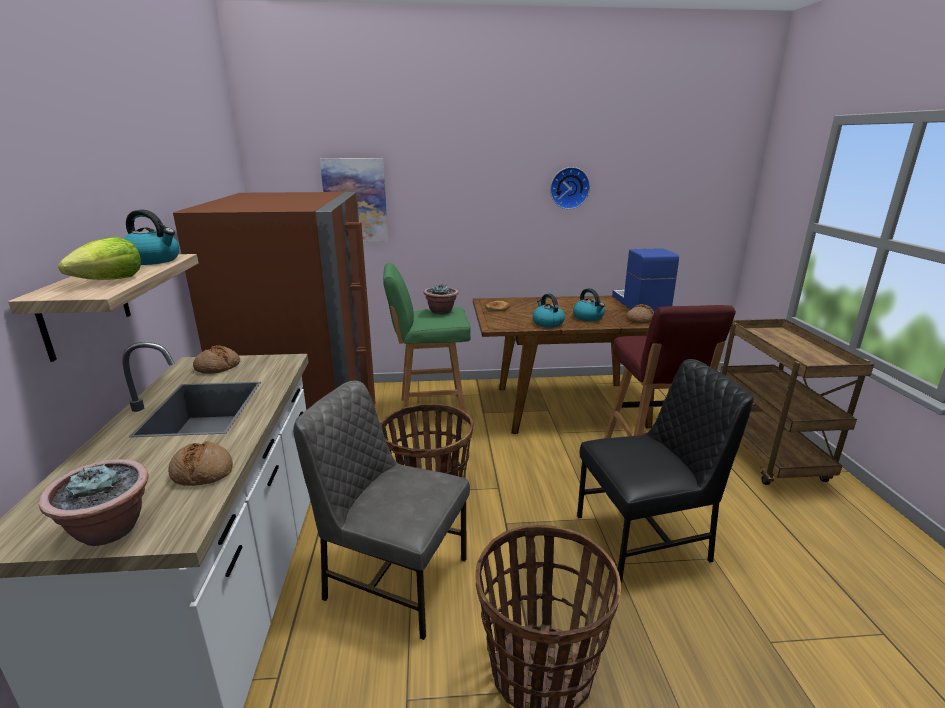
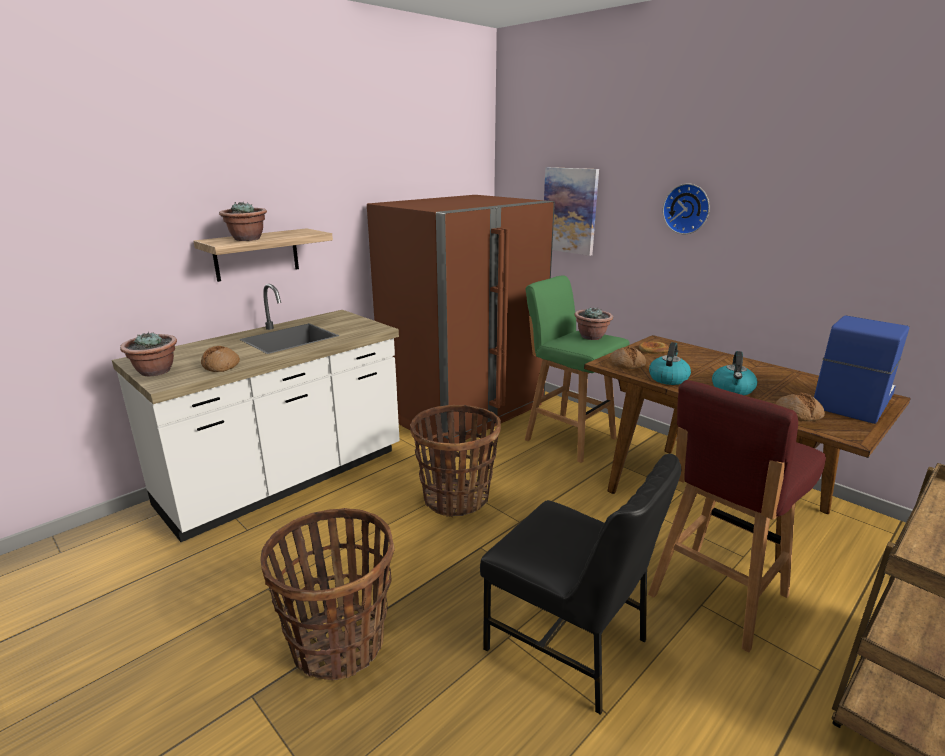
camera: 50 degrees right, 0 degrees up
(110, 281) = (247, 239): lettuce -> potted plant
(154, 260) = (301, 233): kettle -> none
(217, 367) = (342, 320): bread -> bread (627, 364)
(394, 579) = (361, 527): grey chair -> none
(569, 188) = (810, 218): wall clock -> wall clock (687, 208)

